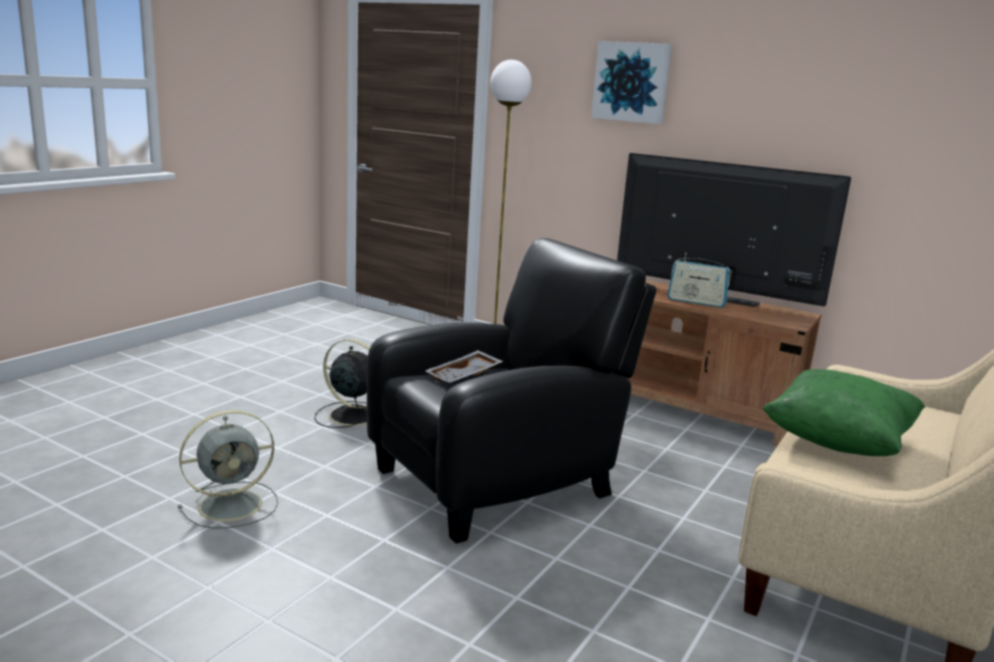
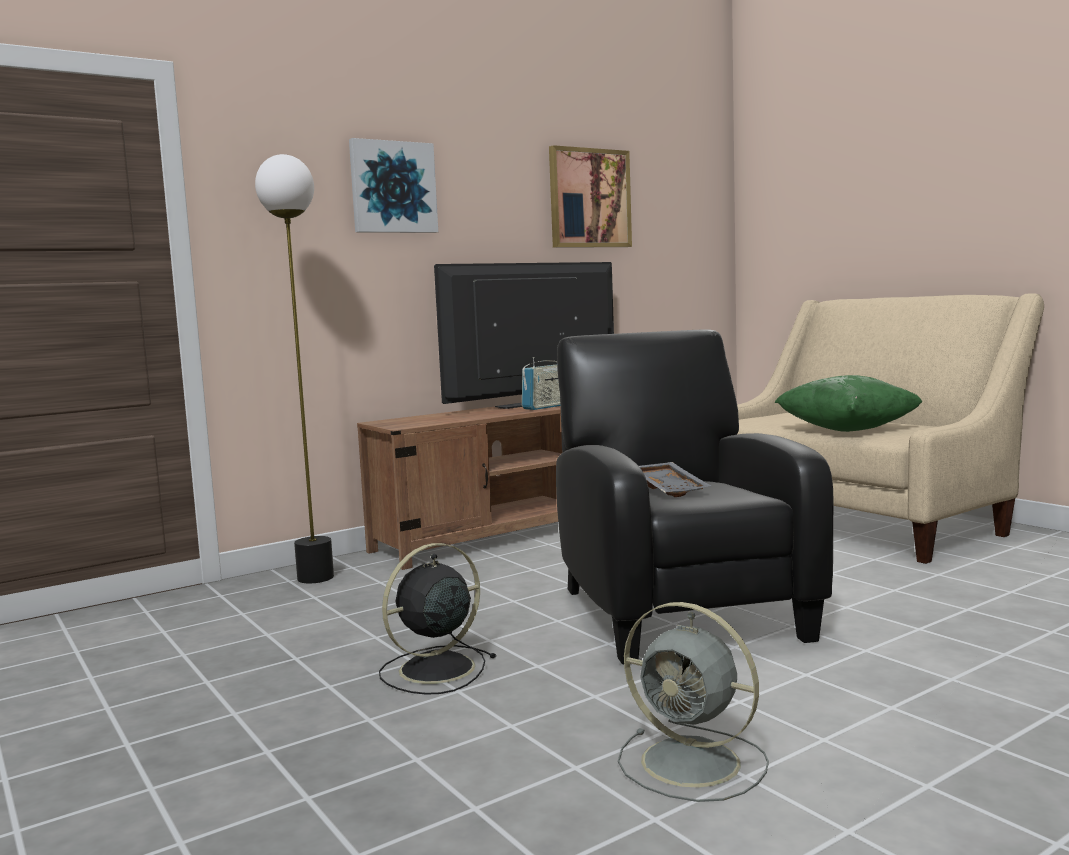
camera: 65 degrees left, 10 degrees down
(233, 504) = (694, 763): grey fan -> grey fan turned 135 degrees clockwise
(855, 102) = (589, 198): none -> picture

